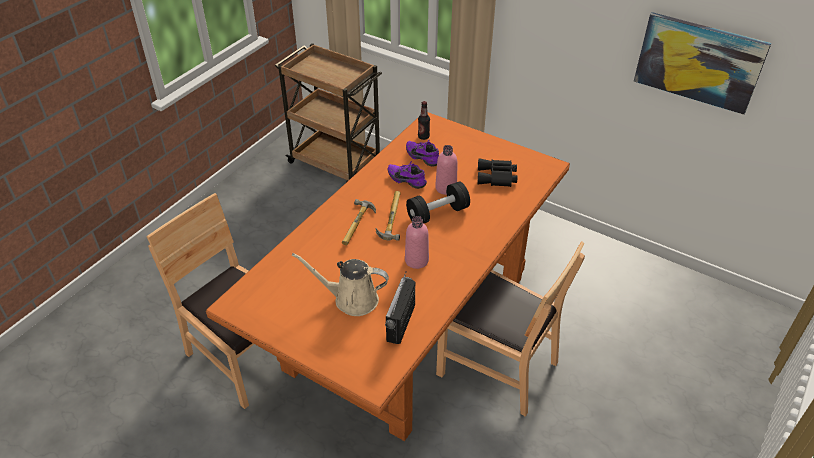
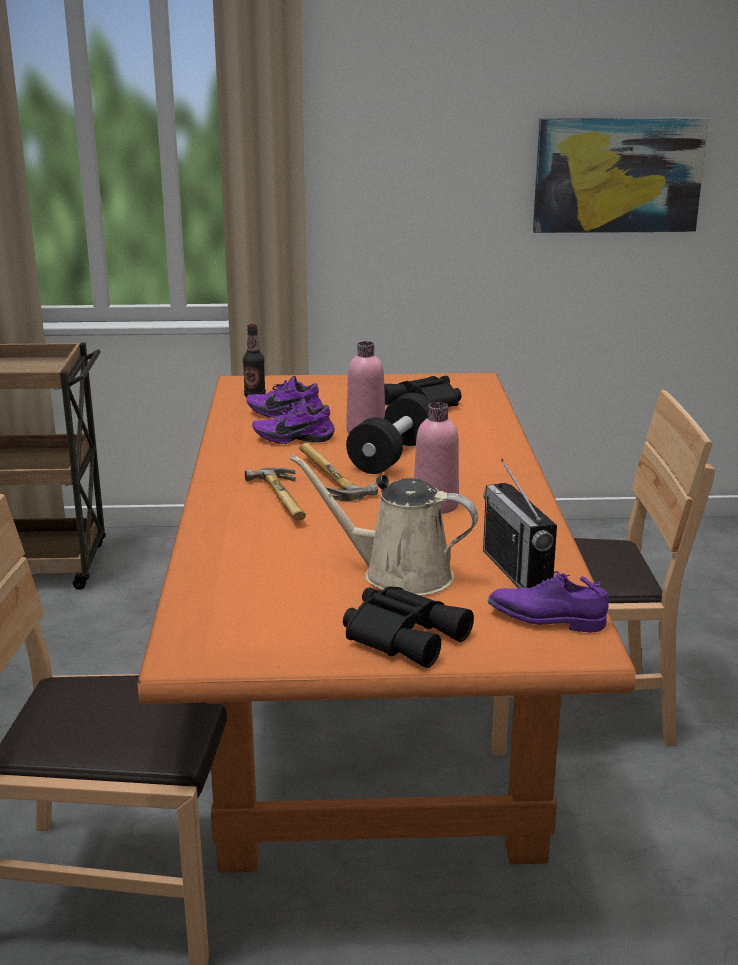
camera: 35 degrees left, 20 degrees down
(315, 337) = (404, 635): none -> black binoculars
(351, 299) = (398, 574): beige watering can -> beige watering can turned 45 degrees clockwise
(378, 359) = (546, 620): none -> purple shoe

